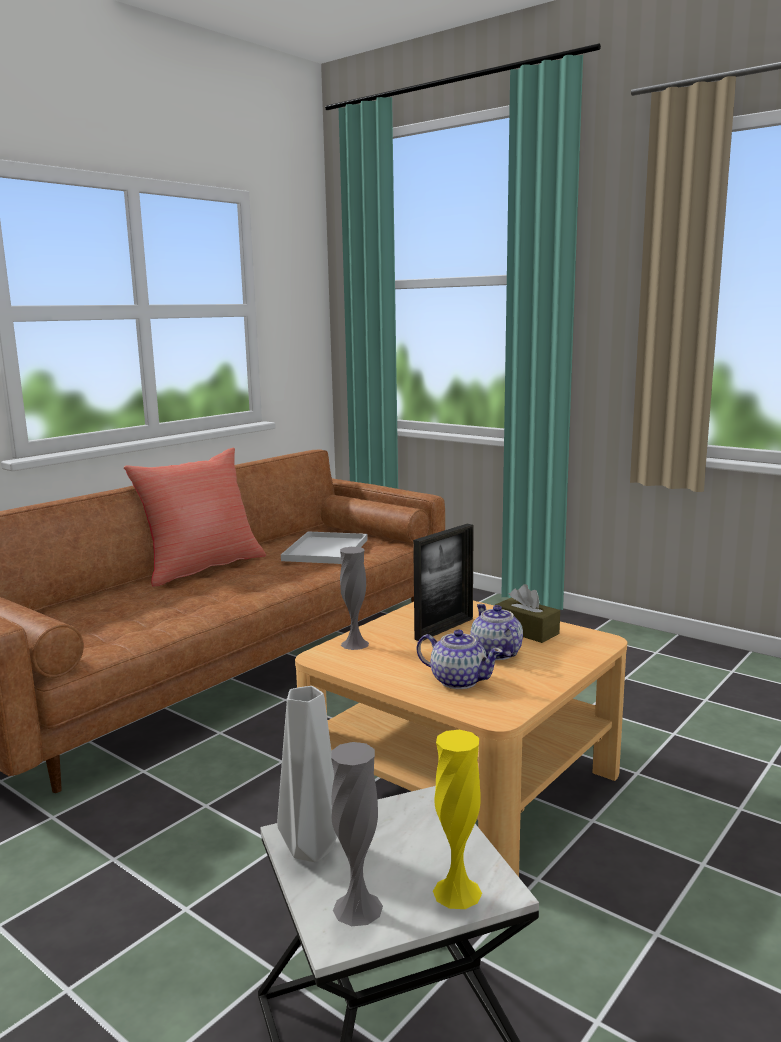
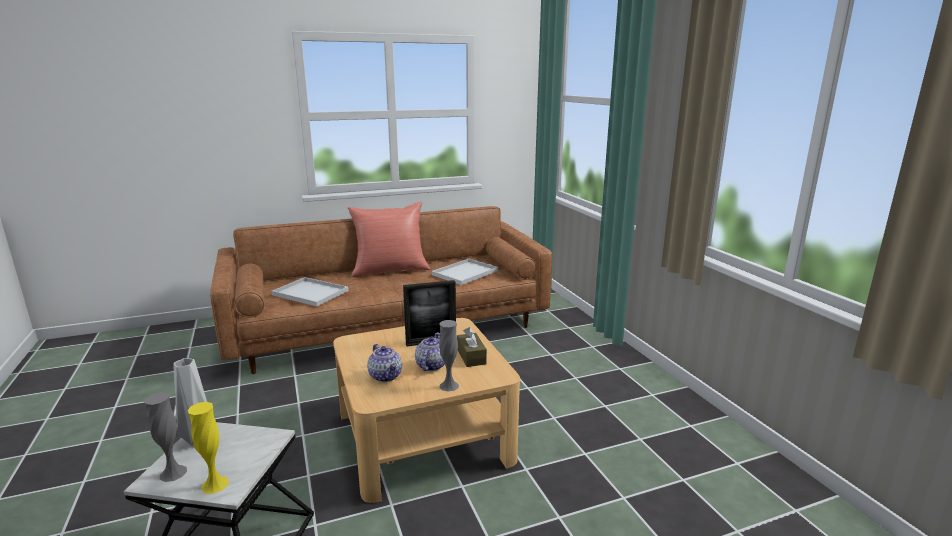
camera: 30 degrees right, 5 degrees up
(121, 619) = (312, 293): none -> white tray
(355, 644) = (374, 338): grey vase -> grey vase (449, 386)

